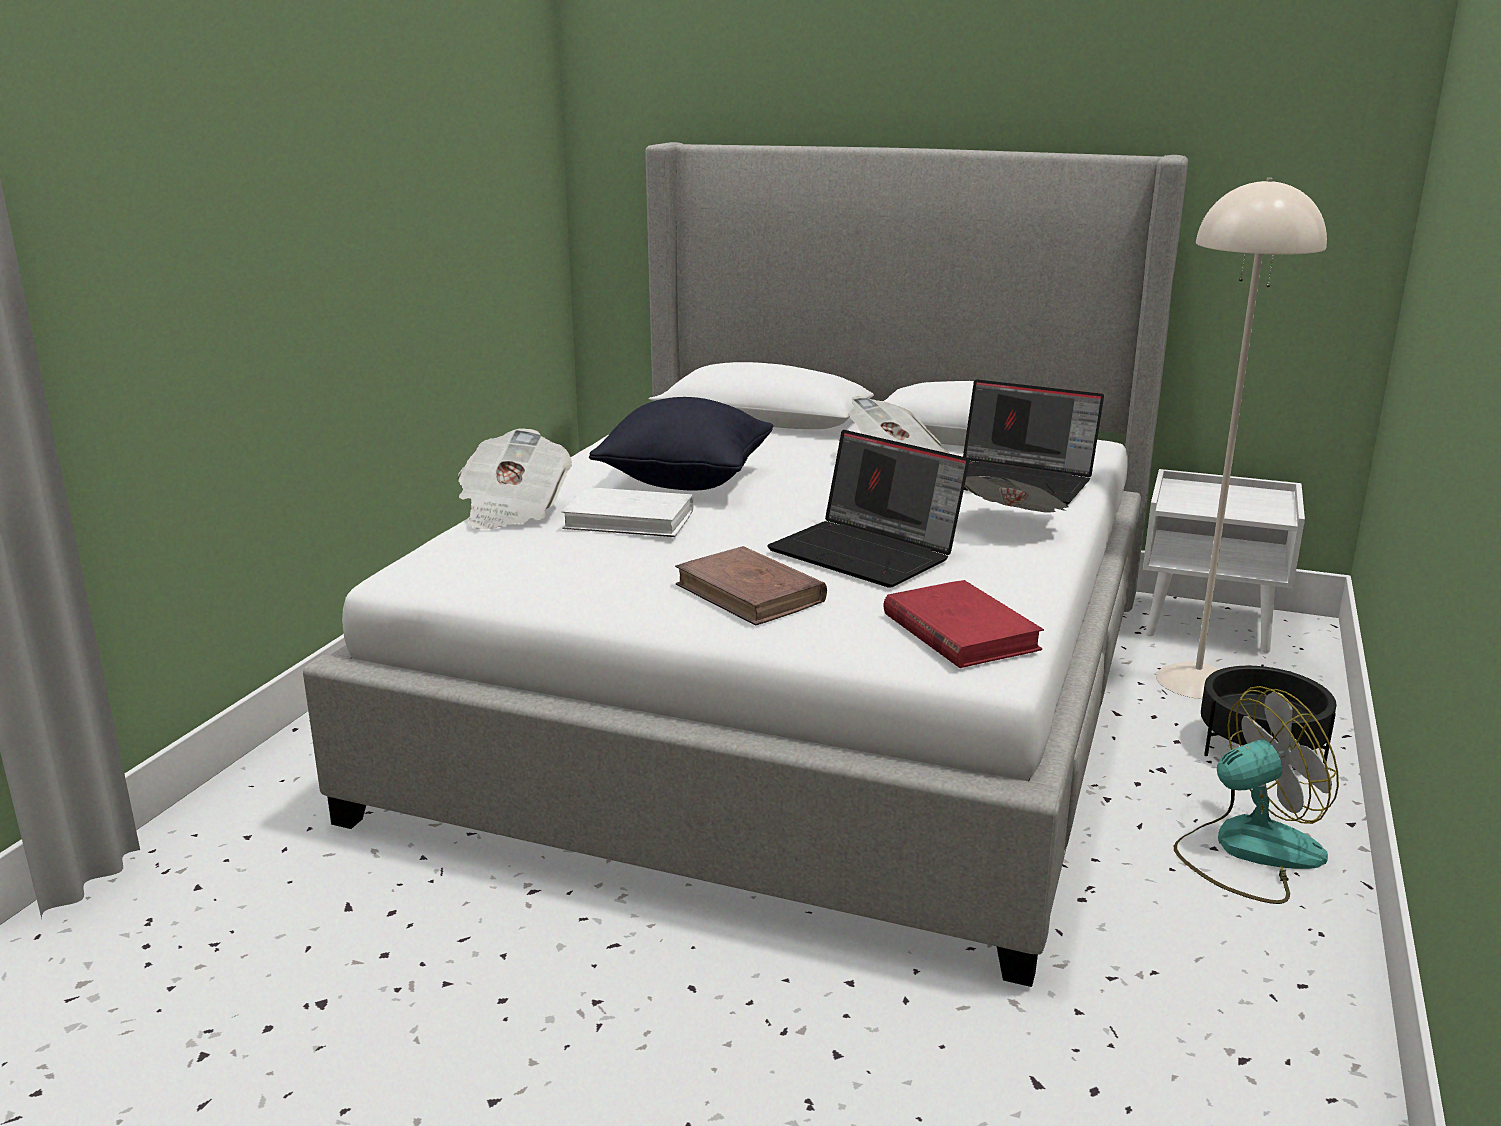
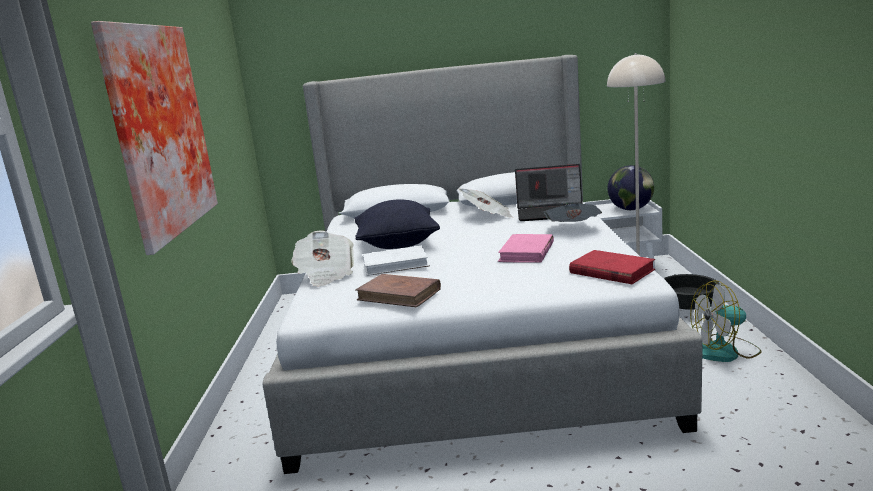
camera: 20 degrees left, 5 degrees down
(263, 211) = (155, 131): none -> picture
(750, 593) = (496, 280): brown book -> brown book (399, 295)
(868, 553) = (526, 252): laptop -> pink book
(1246, 507) = (631, 209): none -> globe
(1247, 851) = (724, 351): fan -> fan turned 150 degrees counterclockwise

